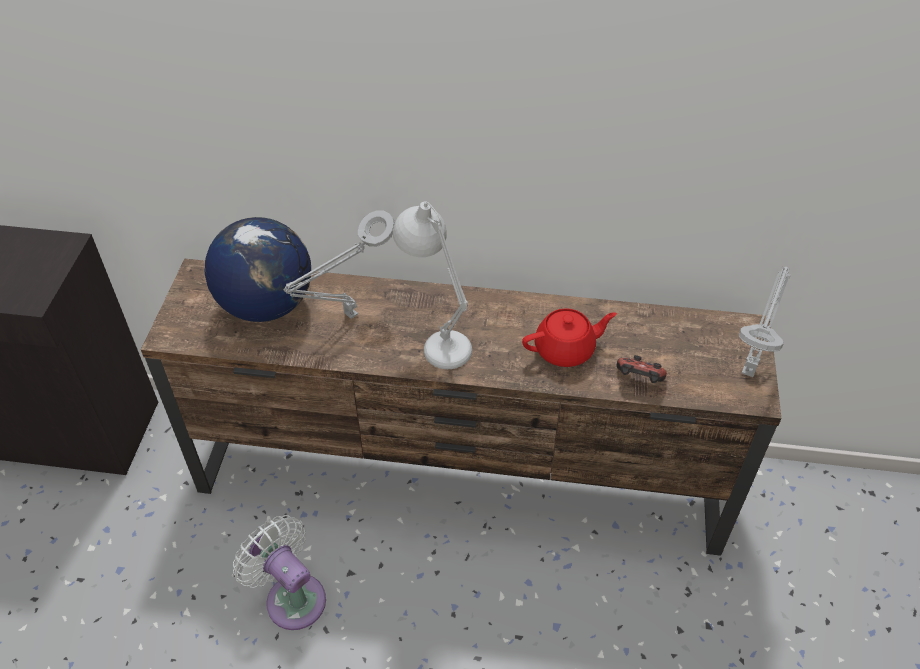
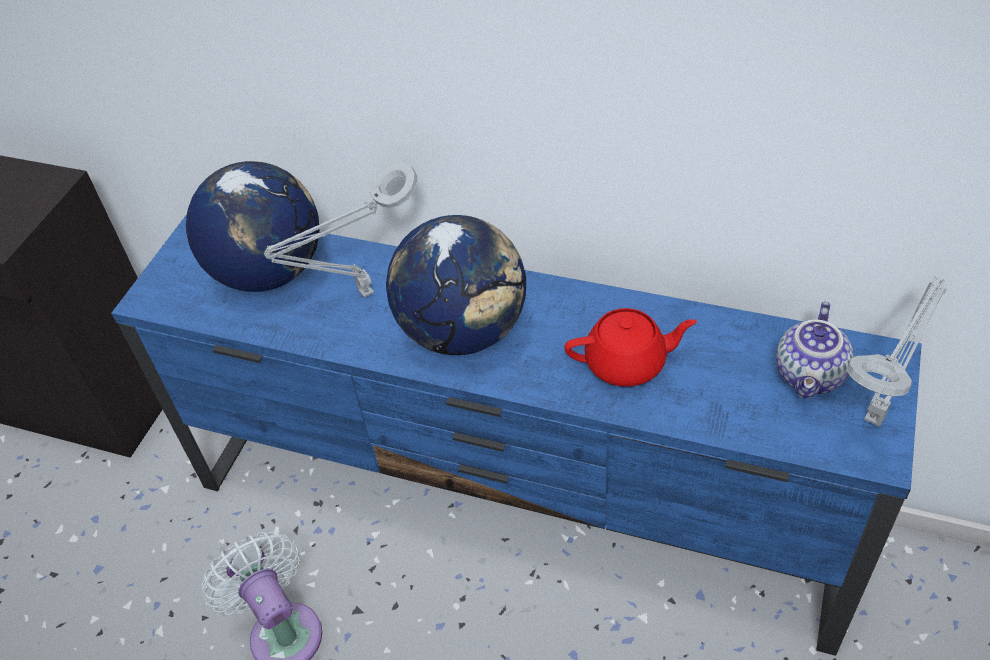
camera: 15 degrees right, 0 degrees up
(436, 337) = (463, 331): white table lamp -> globe
(462, 477) = (516, 507): brown tv stand -> blue tv stand
(638, 380) = (716, 414): game controller -> none
(699, 346) = (811, 376): none -> teapot

